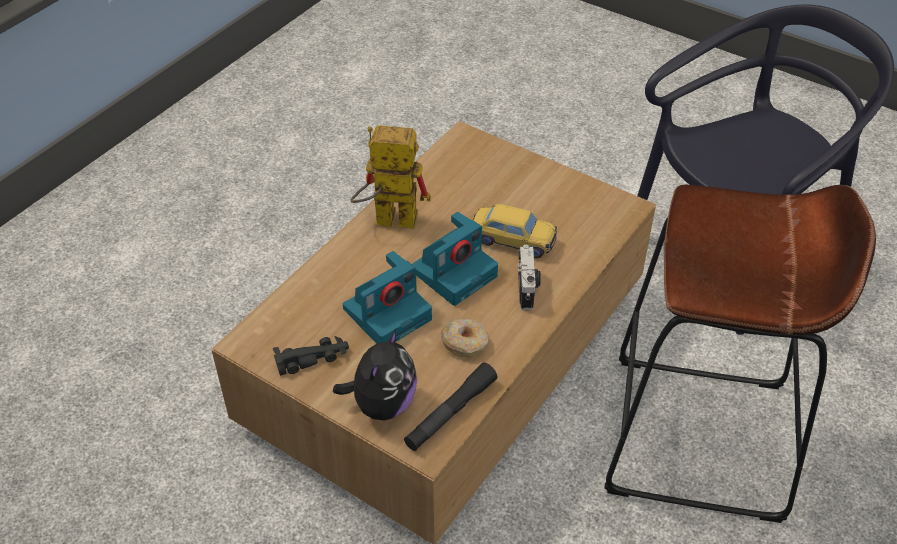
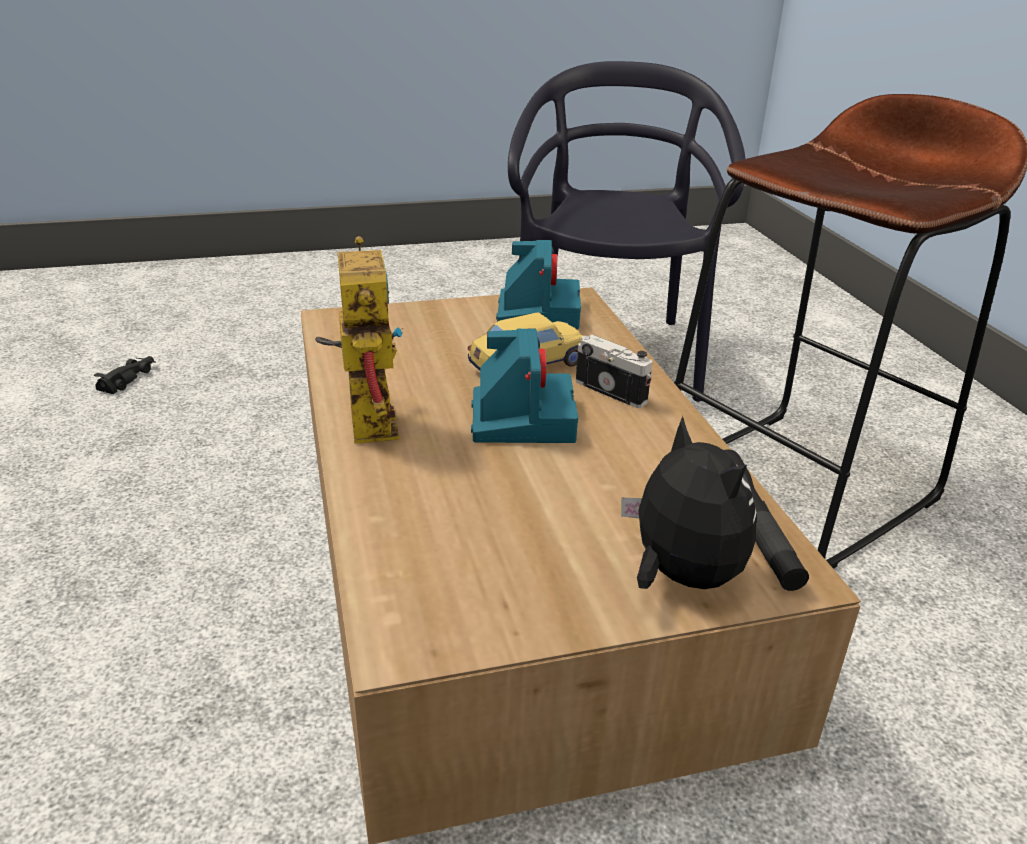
camera: 50 degrees left, 15 degrees down
(313, 358) = (519, 594): black toy car -> black toy car (129, 378)
(386, 220) = (365, 417): toy robot -> toy robot turned 120 degrees clockwise
(388, 312) = (521, 491): camera -> camera (537, 311)
(465, 343) = (645, 464): donut -> none

